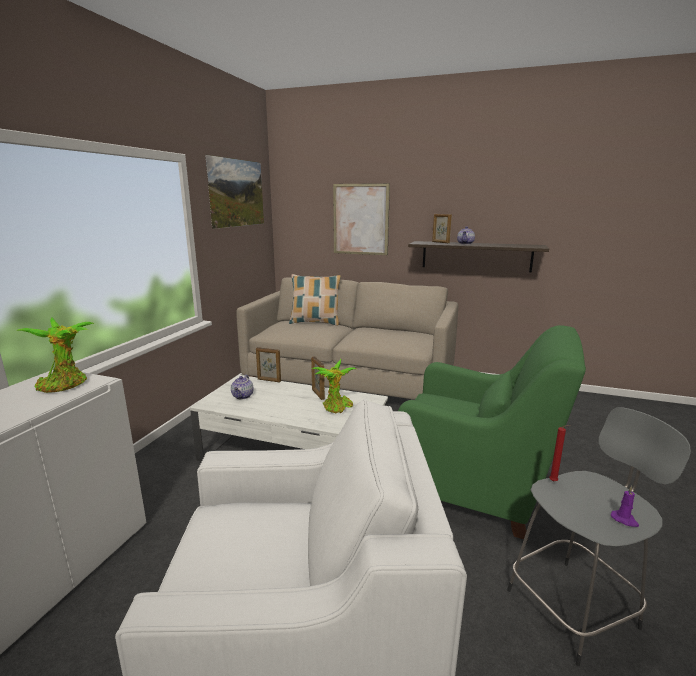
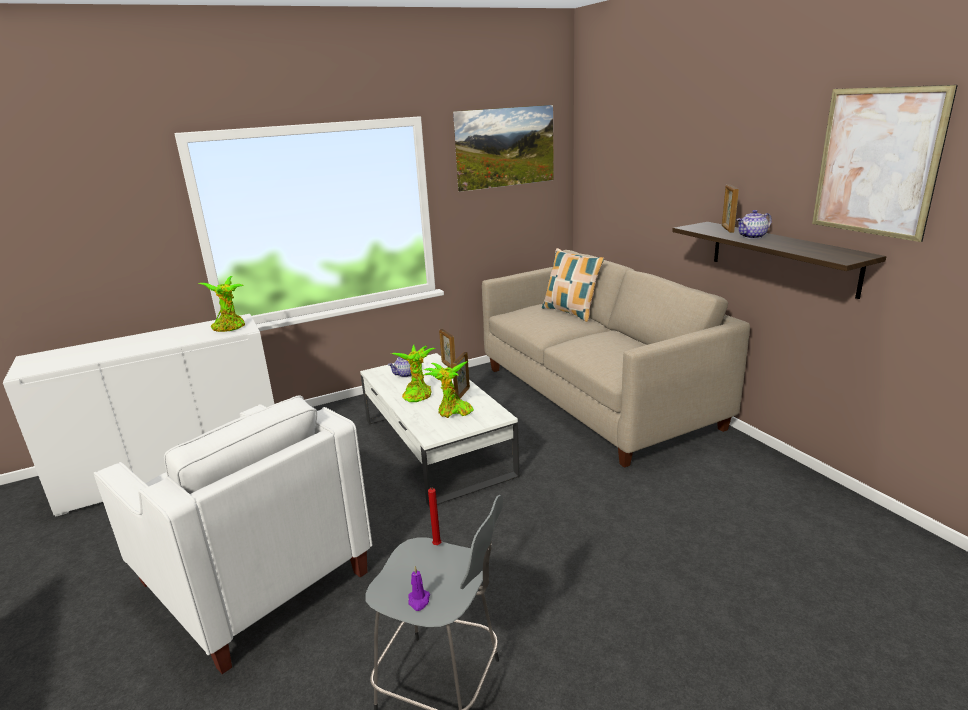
camera: 45 degrees right, 5 degrees up
(283, 406) = (417, 394): none -> potted plant
(360, 219) = (652, 183): picture -> picture (876, 162)
(475, 487) = (536, 555): green armchair -> none

